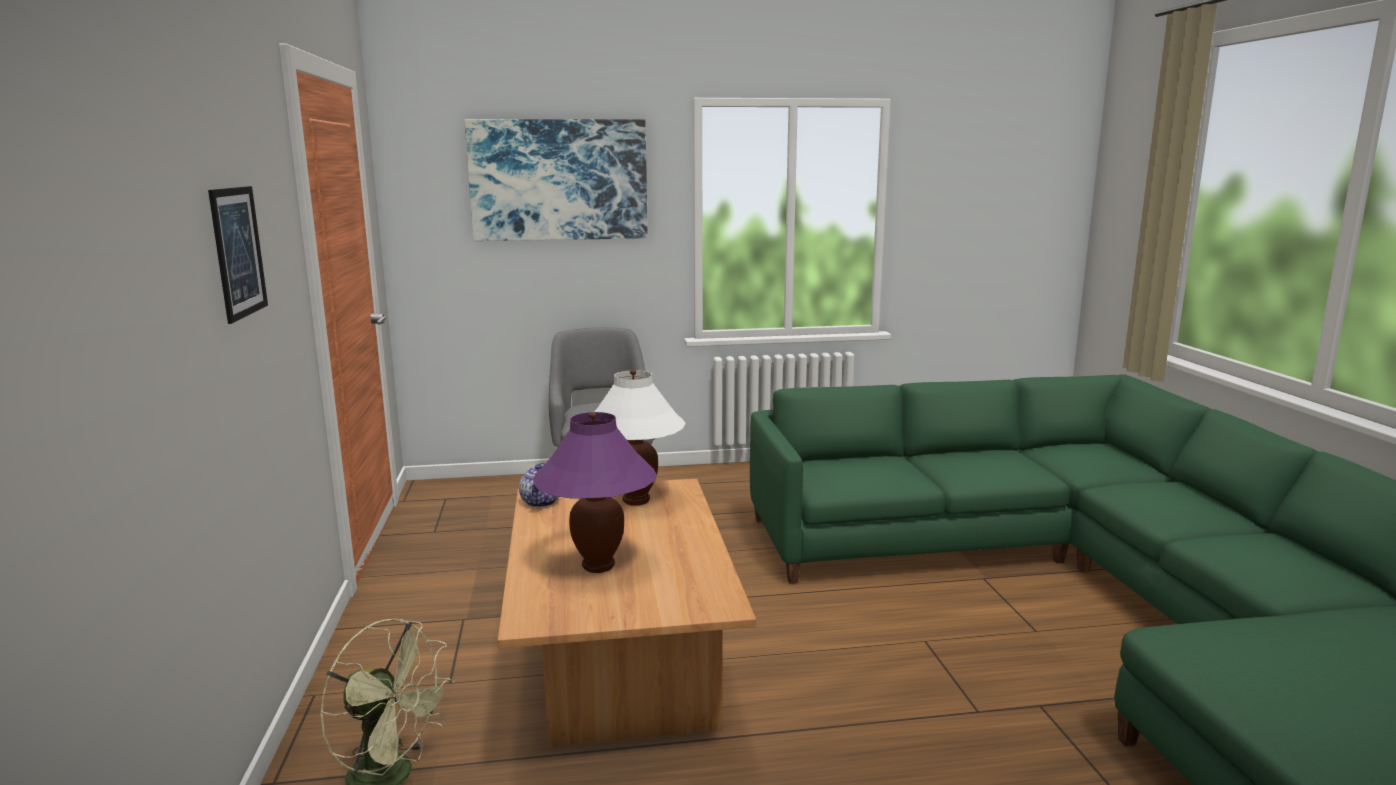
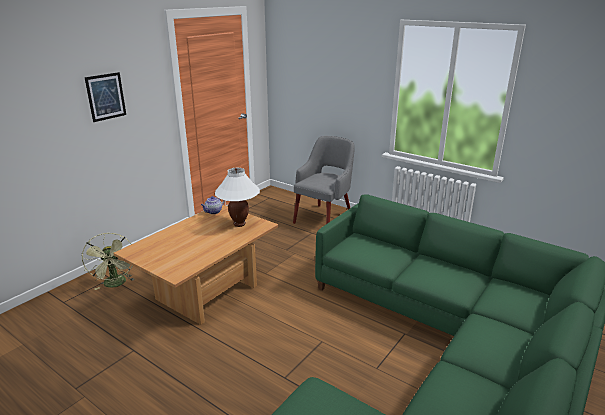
camera: 45 degrees right, 10 degrees up
(559, 180) = (333, 60): picture -> none
(597, 566) = (178, 243): purple table lamp -> none

